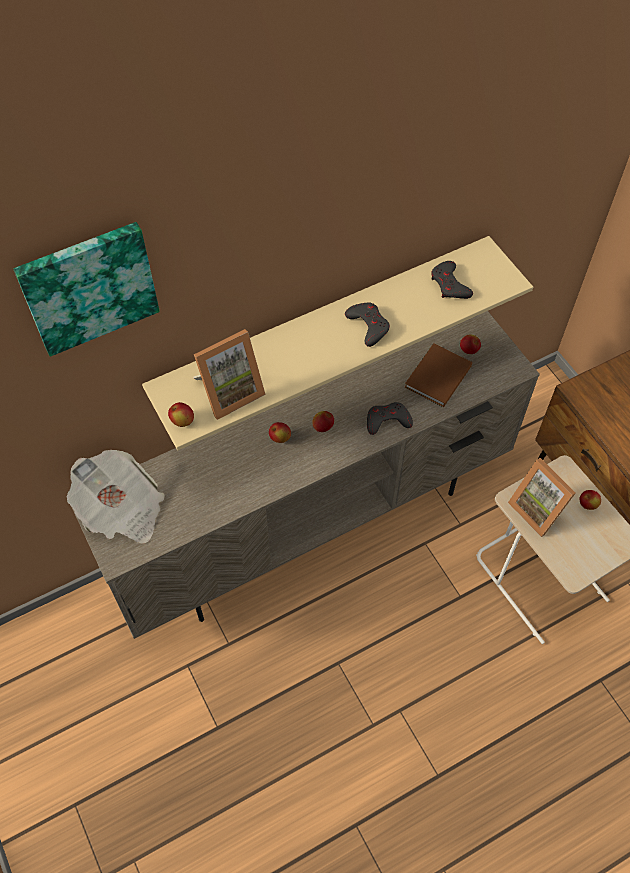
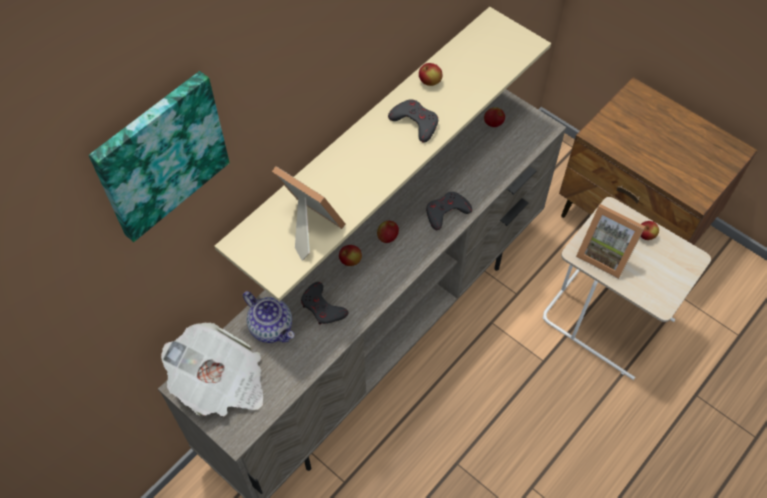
camera: 20 degrees left, 0 degrees up
(182, 421) = (273, 270): apple -> apple (430, 82)
(185, 475) = (272, 327): none -> teapot
(229, 391) = (307, 226): picture frame -> picture frame turned 90 degrees counterclockwise
(436, 377) = (474, 158): brown book -> none
(449, 285) = (474, 62): grey game controller -> grey game controller (322, 307)

